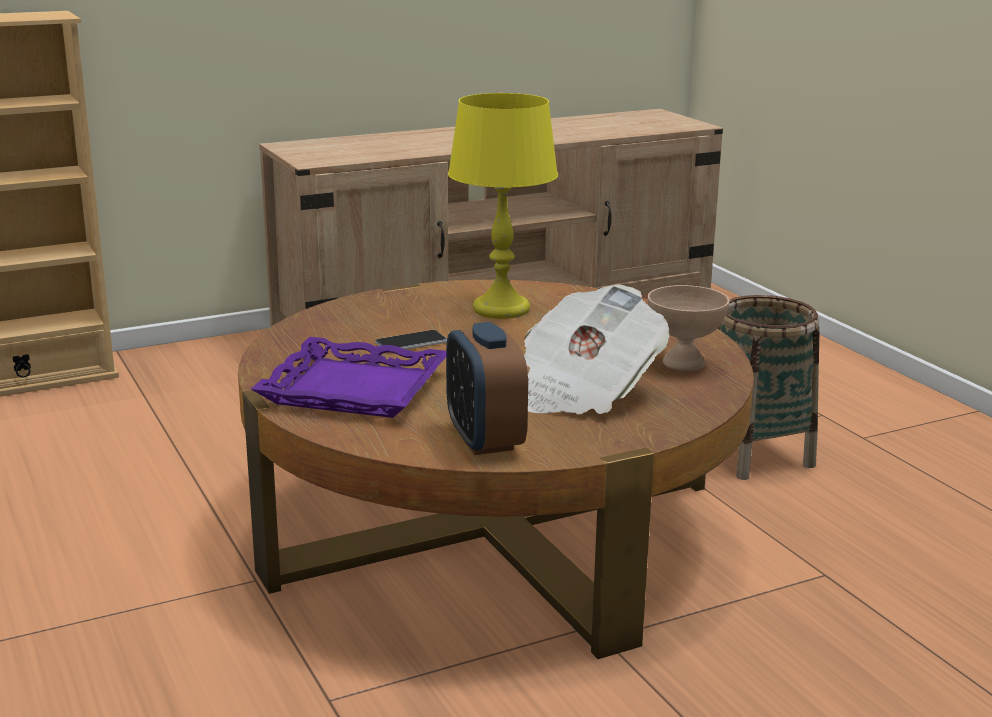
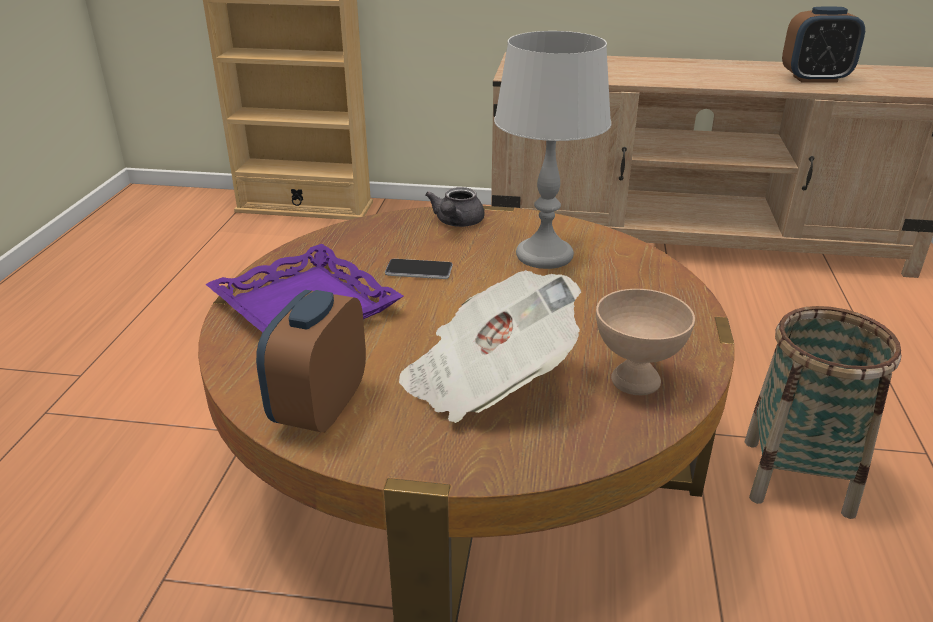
camera: 35 degrees right, 10 degrees up
(386, 304) = (456, 223): none -> grey teapot
(501, 309) = (544, 255): yellow table lamp -> grey table lamp
(585, 129) = (815, 79): none -> alarm clock

